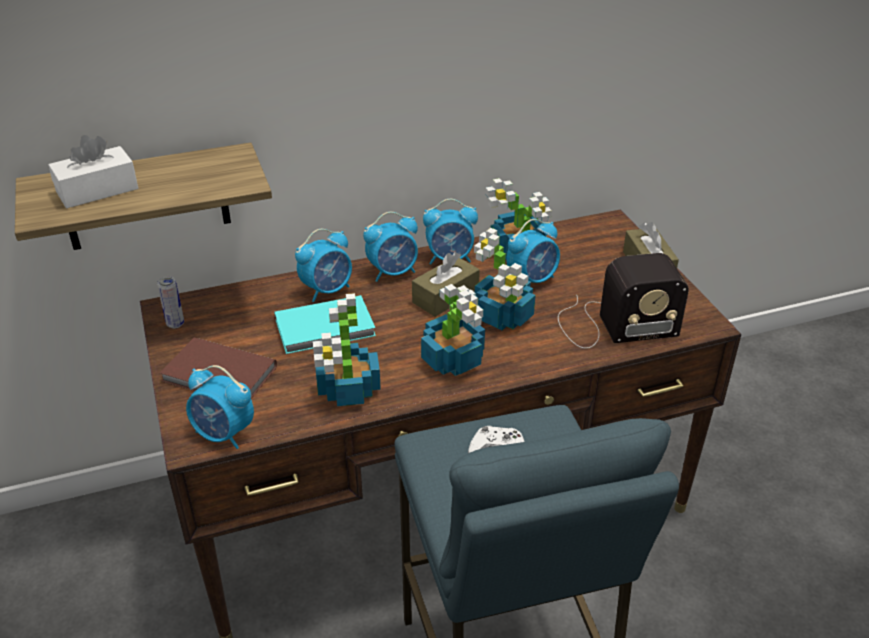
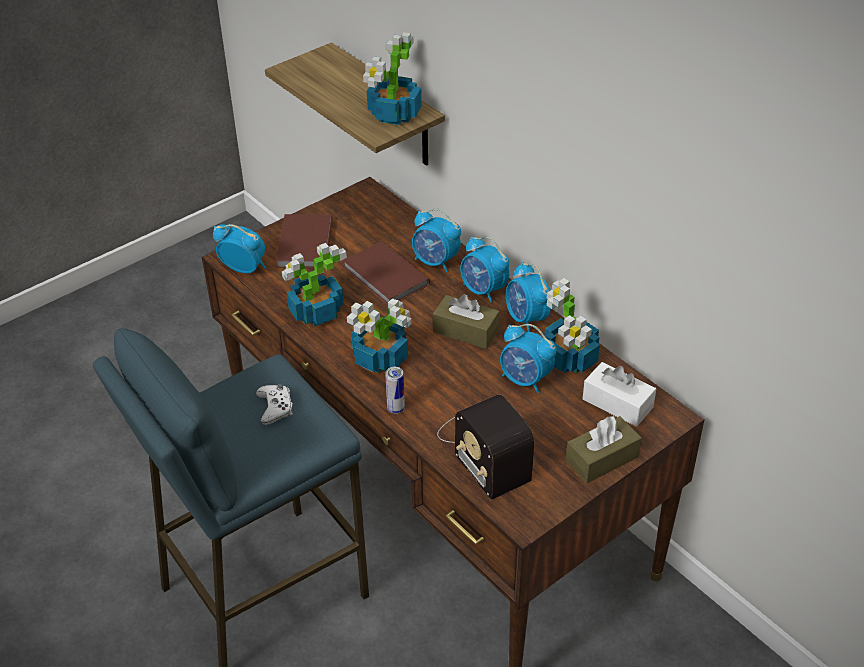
camera: 70 degrees right, 5 degrees up
(97, 190) = (331, 77): white tissue box -> white tissue box (617, 403)
(175, 324) = (350, 203): can -> can (396, 408)
(224, 434) = (244, 268): alarm clock -> alarm clock turned 105 degrees clockwise
(326, 328) = (385, 277): turquoise book -> brown book
(503, 316) = (456, 374): potted plant -> potted plant (393, 114)

